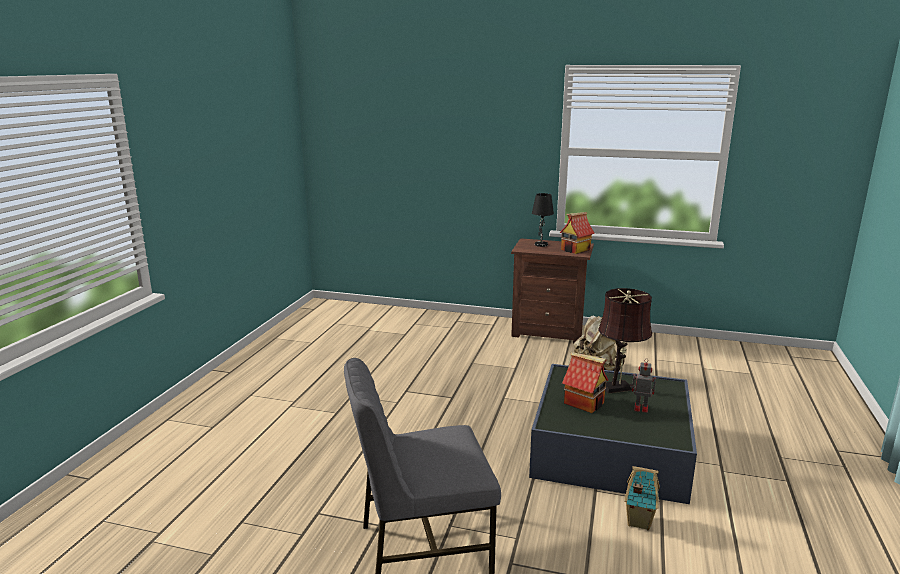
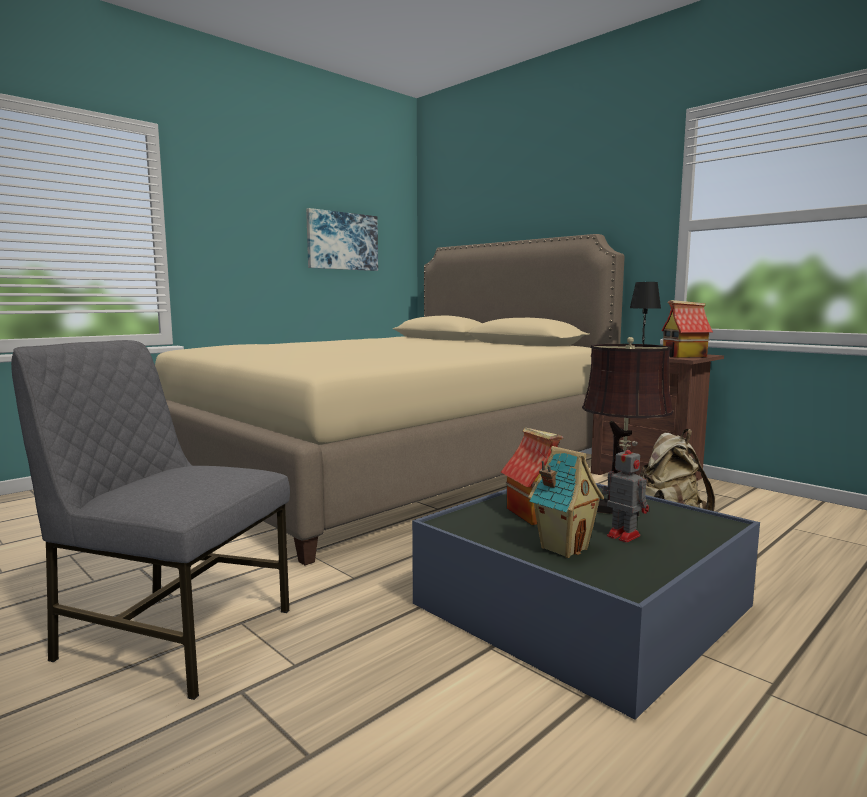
camera: 30 degrees right, 10 degrees down
(254, 151) = (342, 241): none -> picture
(369, 364) = (392, 468): none -> beige bed
(638, 521) = (506, 711): toy house -> toy house (563, 548)

